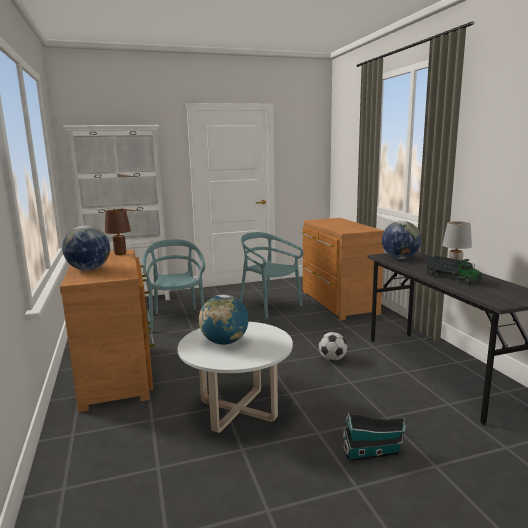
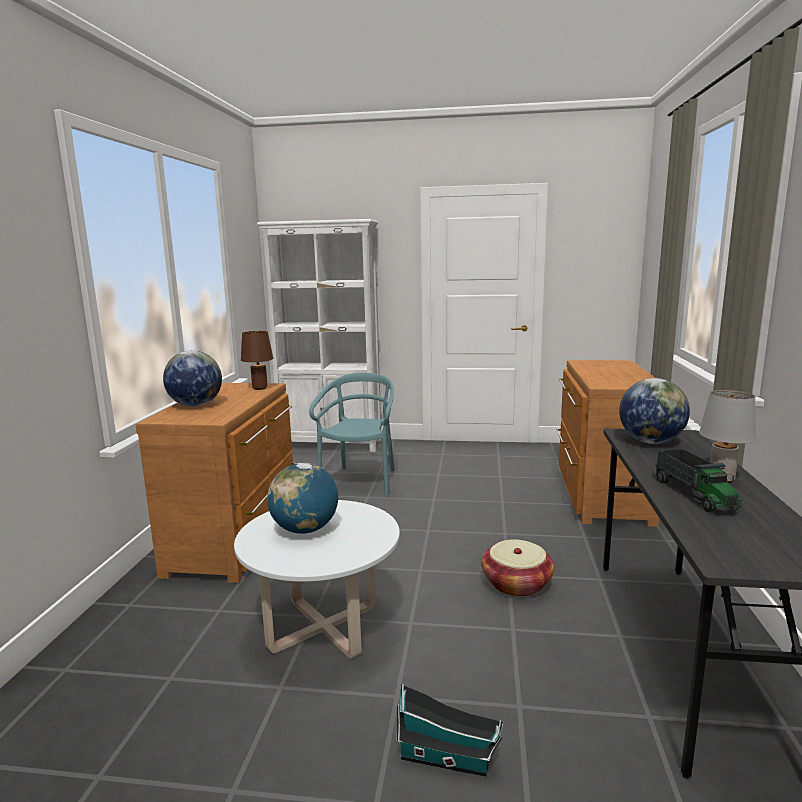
camera: 25 degrees right, 0 degrees up
(269, 306) = (494, 482): turquoise chair -> none
(332, 359) = (516, 584): football -> basket

